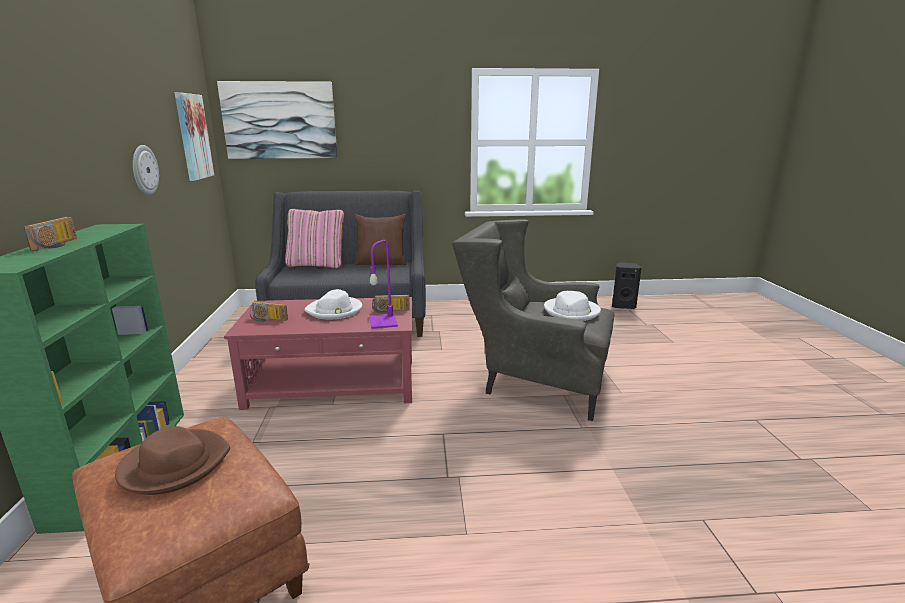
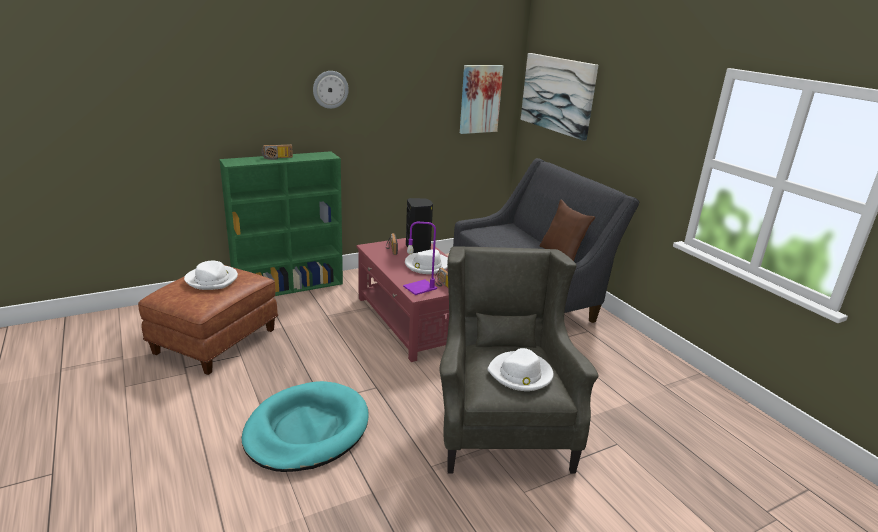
camera: 65 degrees right, 5 degrees up
(144, 170) = (399, 121): wall clock -> wall clock (330, 89)
(174, 464) = (212, 279): brown hat -> white hat
(317, 265) = (521, 233): pink pillow -> none
(497, 499) = (307, 430): none -> turquoise dog bed
(623, 306) = (815, 481): black speaker -> black speaker (418, 248)

